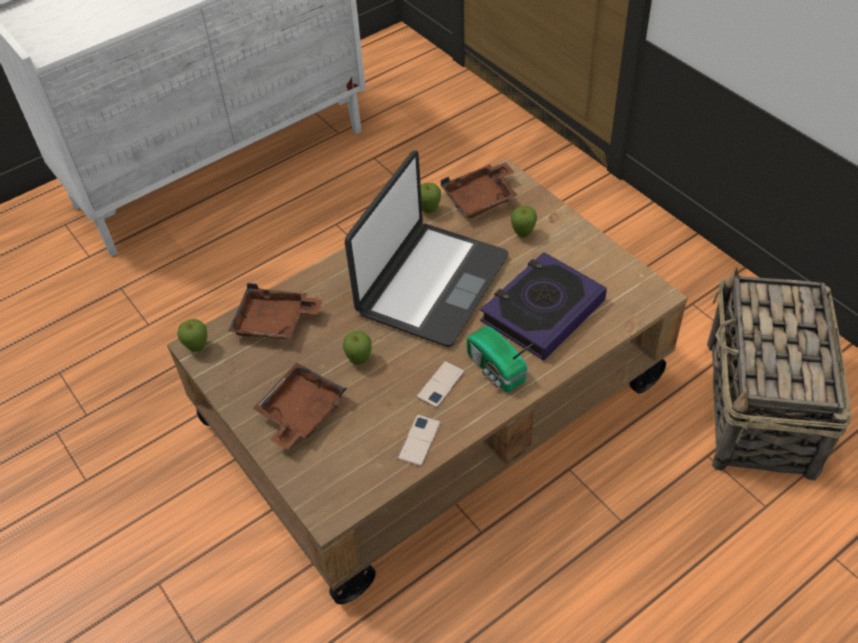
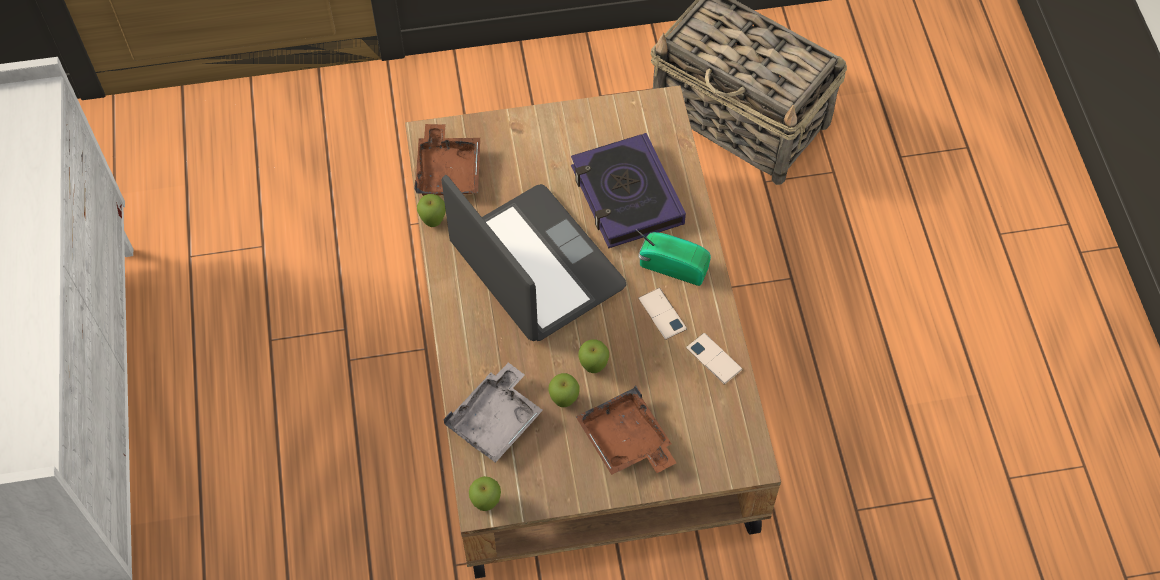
camera: 65 degrees left, 10 degrees up
(275, 322) = (496, 420): brown tray -> grey tray
(496, 370) = (672, 265): radio -> radio turned 150 degrees counterclockwise
(523, 234) = (521, 162): apple -> apple (564, 401)

